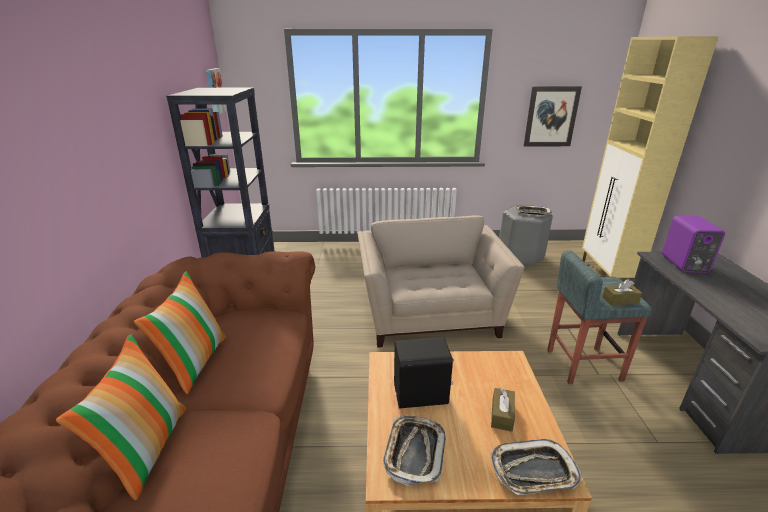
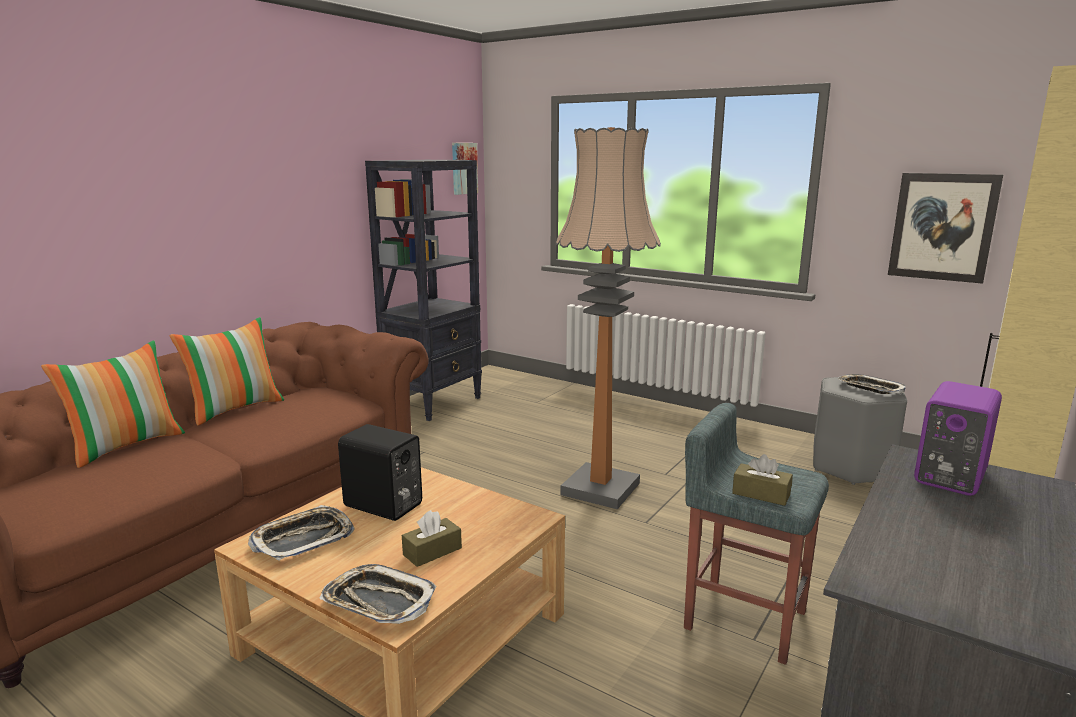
camera: 35 degrees right, 10 degrees down
(430, 314) = (600, 489): beige armchair -> floor lamp

